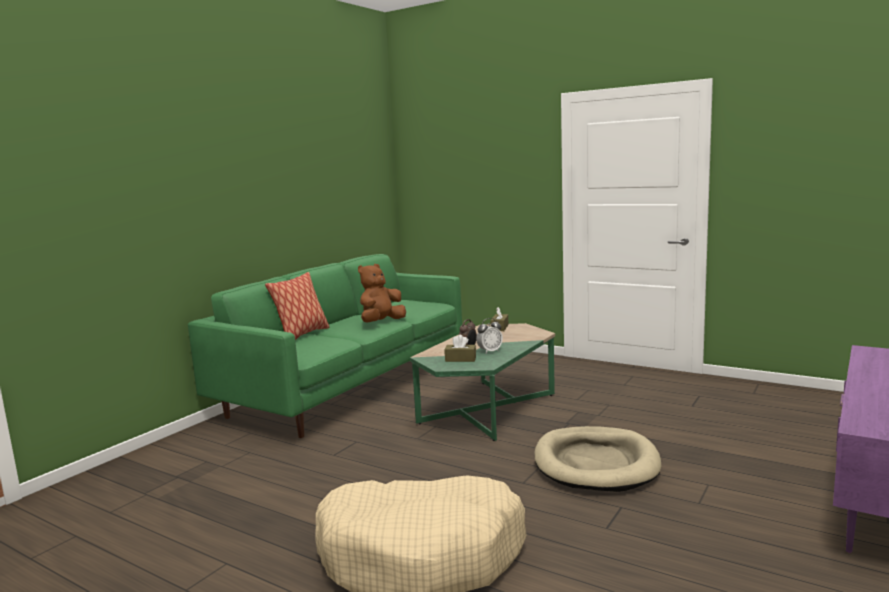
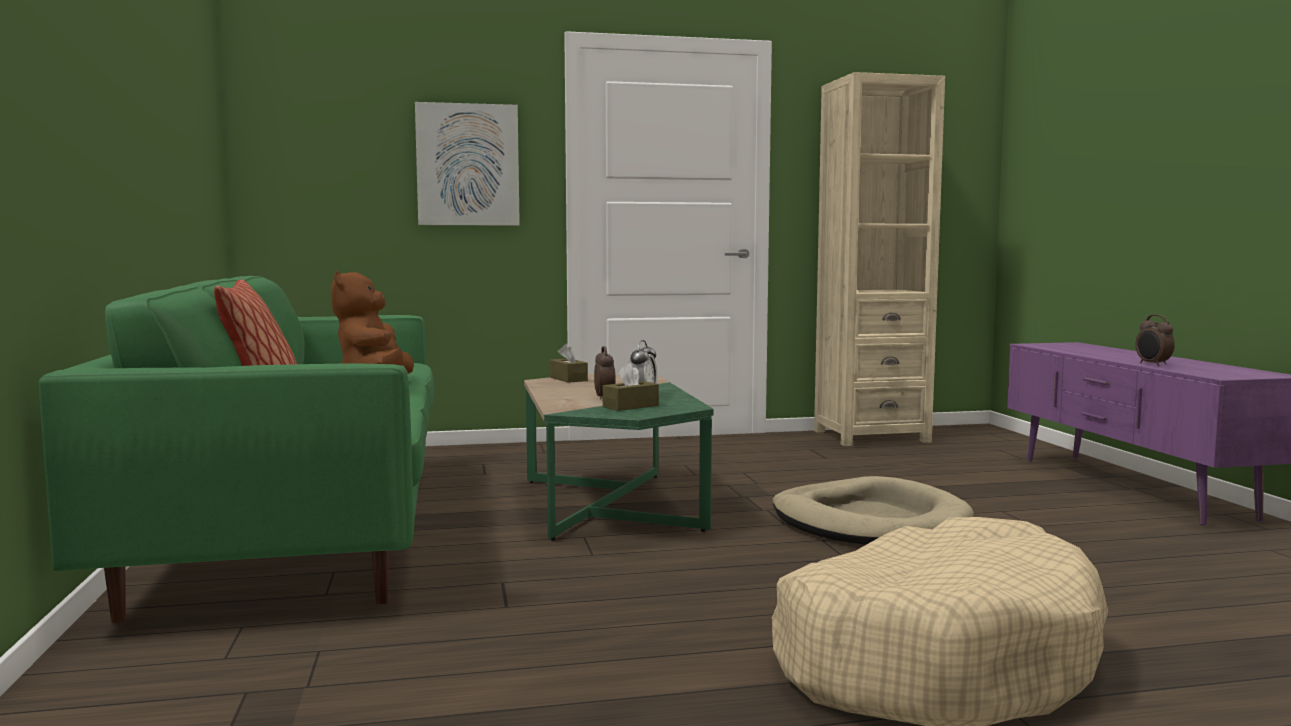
camera: 45 degrees left, 5 degrees down
(506, 183) = (467, 165): none -> picture
(776, 394) = (871, 436): none -> beige bookcase
(862, 399) = (1152, 364): none -> alarm clock

